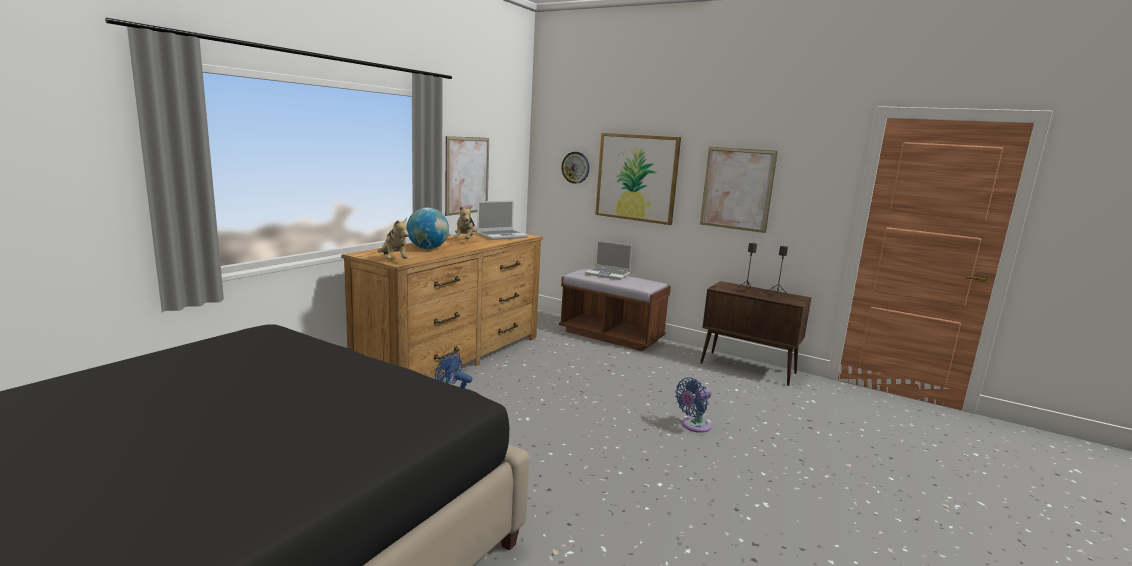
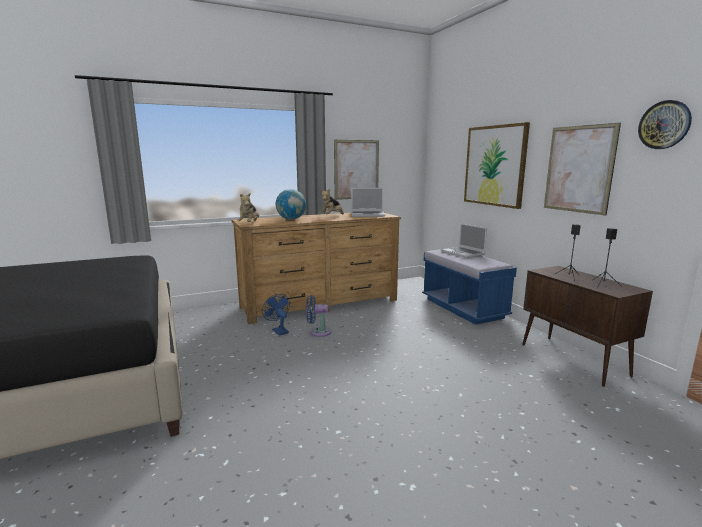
camera: 35 degrees right, 0 degrees up
(575, 167) = (453, 161): wall clock -> wall clock (664, 125)
(611, 336) = (463, 308): brown bench -> blue bench
(693, 426) = (438, 395): blue fan -> blue fan (318, 332)

